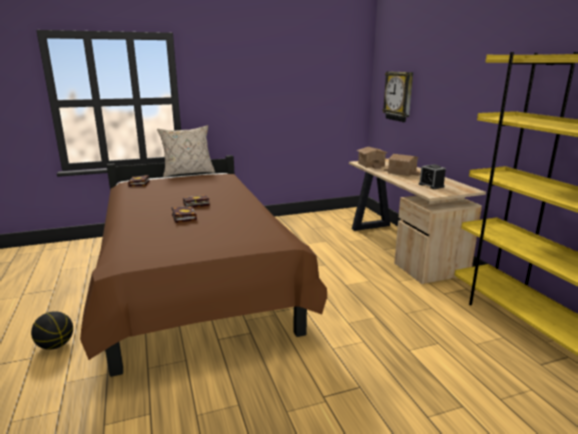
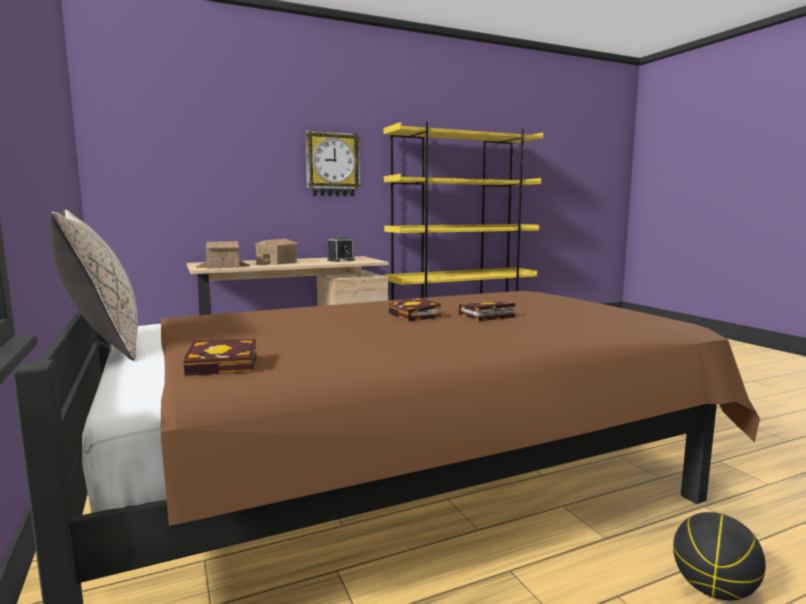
camera: 95 degrees left, 10 degrees down
(399, 96) = (176, 171): wall clock -> wall clock (332, 164)

